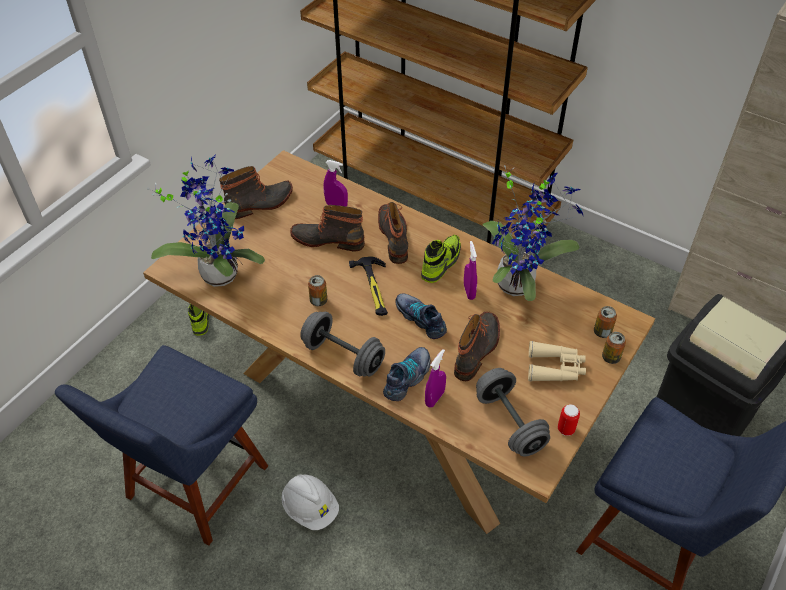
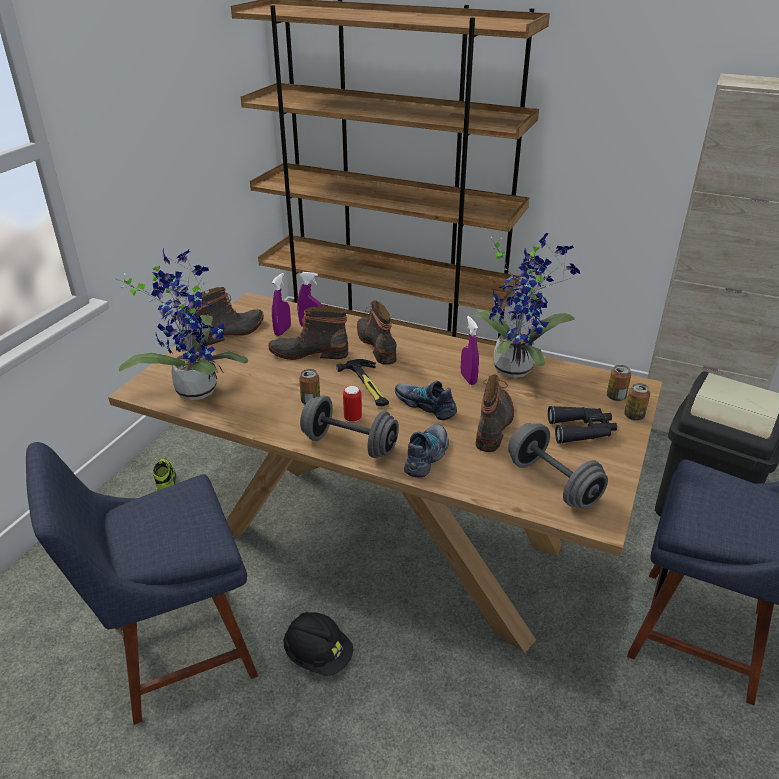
camera: 10 degrees left, 15 degrees down
(193, 487) = (174, 652): blue chair -> blue chair turned 45 degrees clockwise
(310, 508) = (318, 655): white hard hat -> black hard hat
(434, 398) = (462, 470): purple spray bottle -> purple spray bottle (282, 331)
(441, 263) = (431, 360): shoe -> none
(555, 368) = (582, 430): beige binoculars -> black binoculars
(566, 429) = (615, 481): can -> can (353, 418)

